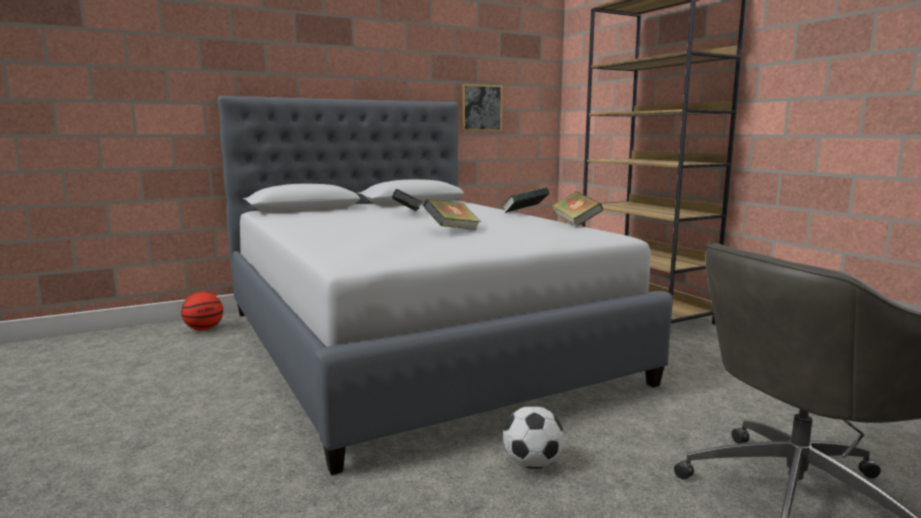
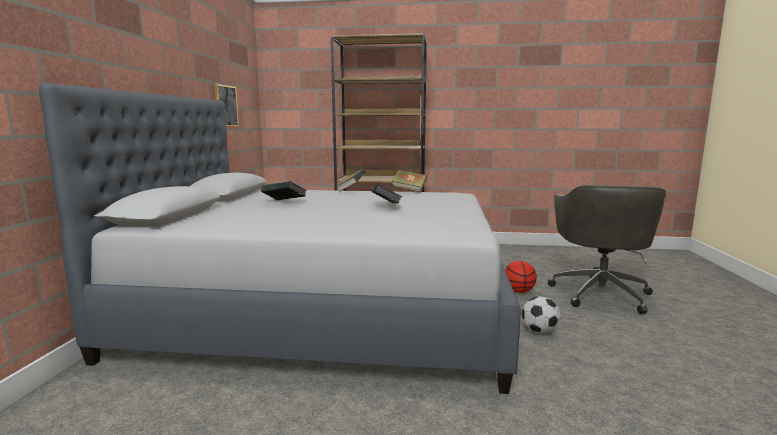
camera: 55 degrees left, 0 degrees up
(204, 329) = (88, 395): basketball -> basketball (518, 291)

